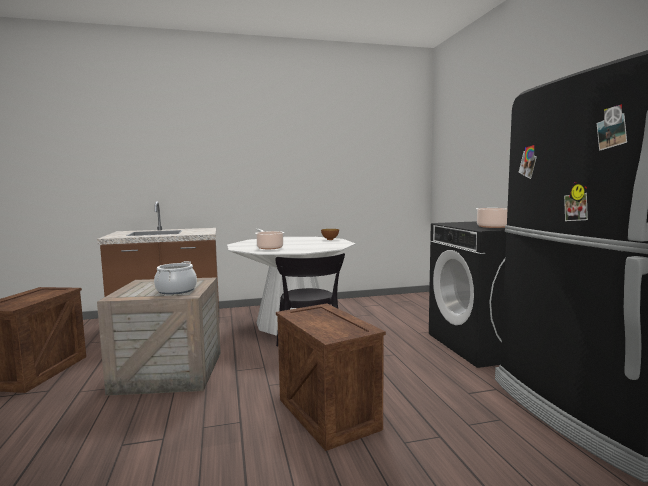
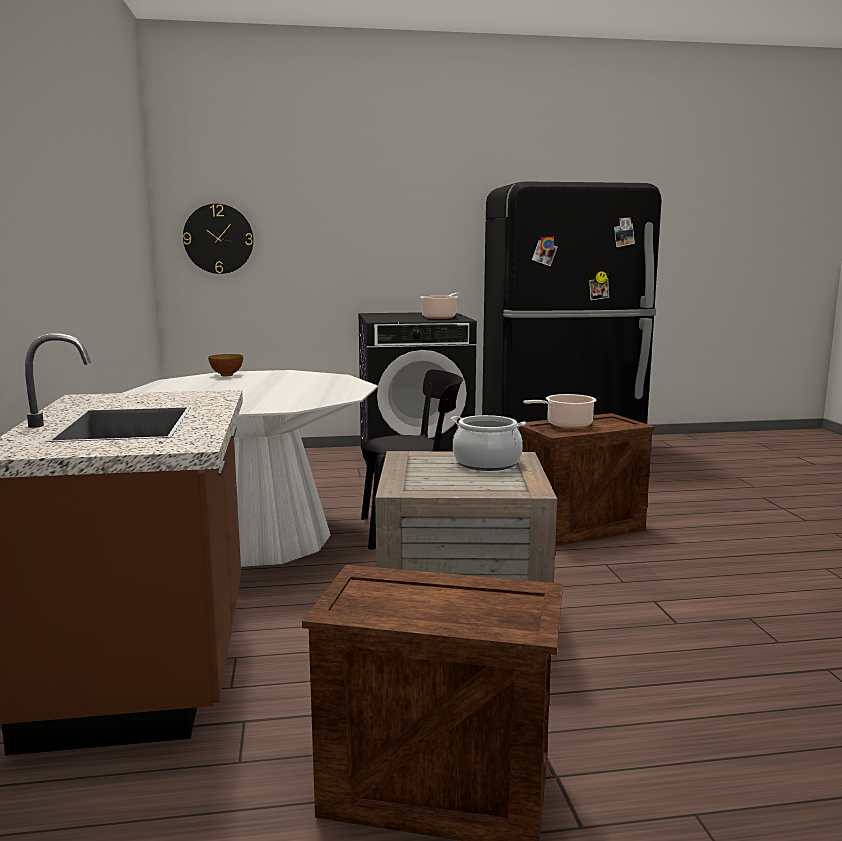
camera: 85 degrees left, 5 degrees up
(269, 247) = (295, 396): cooking pot -> cooking pot (566, 425)
(449, 167) = (218, 239): none -> wall clock

